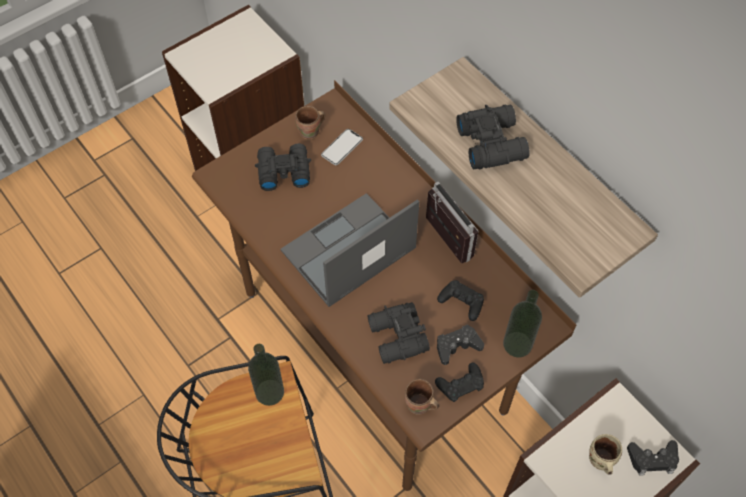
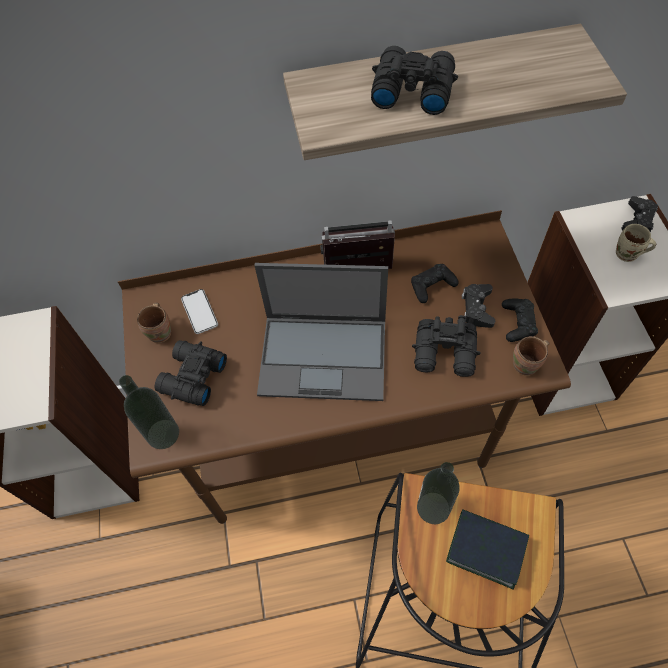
camera: 60 degrees left, 0 degrees up
(253, 443) = (486, 549): none -> book
(347, 251) = (325, 356): laptop -> laptop turned 75 degrees counterclockwise
(517, 344) = (495, 263): bottle -> bottle (163, 434)

